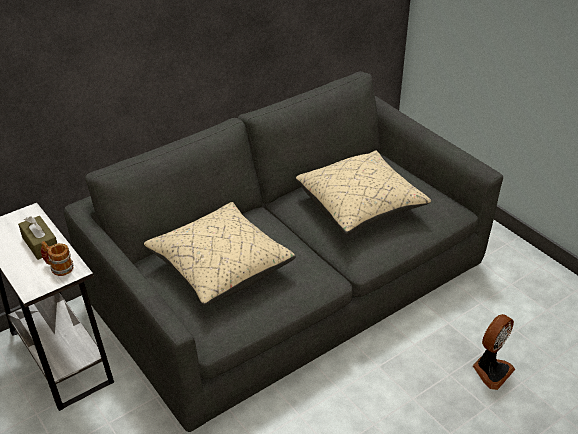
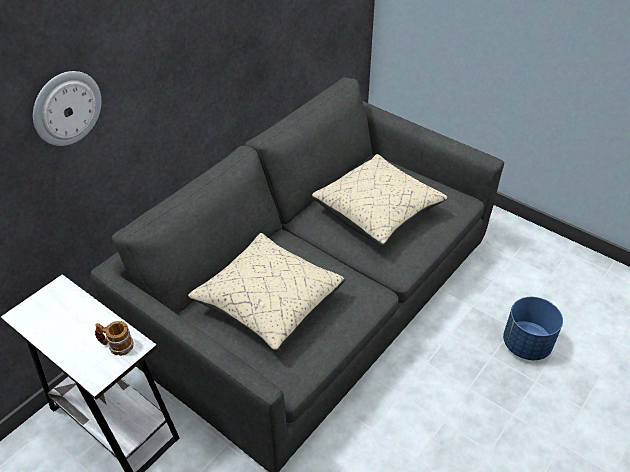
camera: 15 degrees left, 5 degrees up
(40, 244) = (86, 322): brown tissue box -> none
(58, 49) = (66, 108): none -> wall clock
(491, 370) = (526, 344): fan -> blue planter

